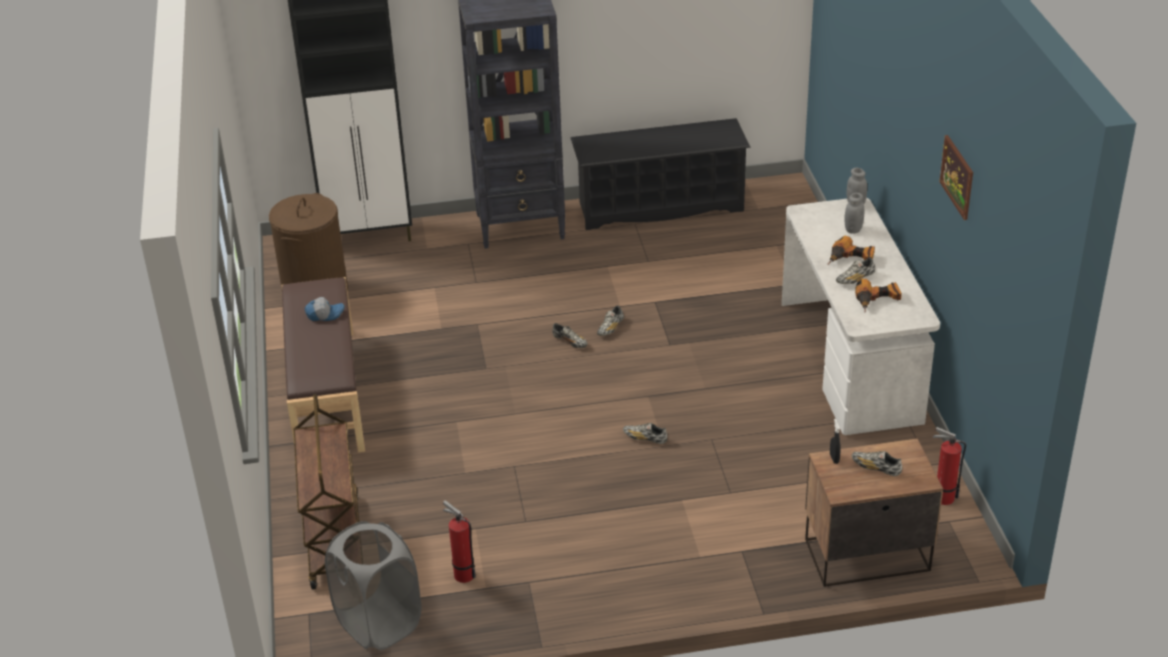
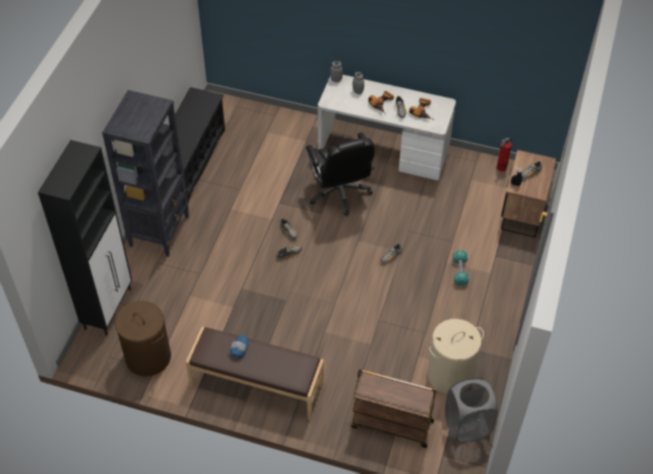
camera: 65 degrees left, 15 degrees up
(462, 574) = (449, 375): fire extinguisher -> beige laundry basket
(674, 521) = (460, 272): none -> turquoise dumbbell
(724, 348) = (339, 192): none -> black office chair
(957, 177) = (456, 29): picture -> none

